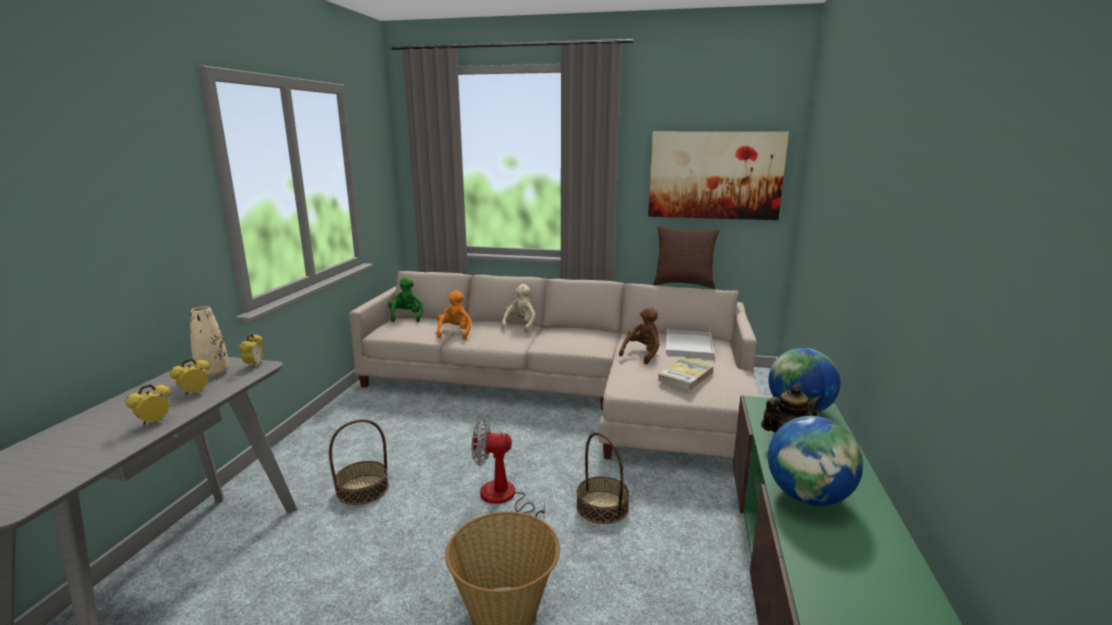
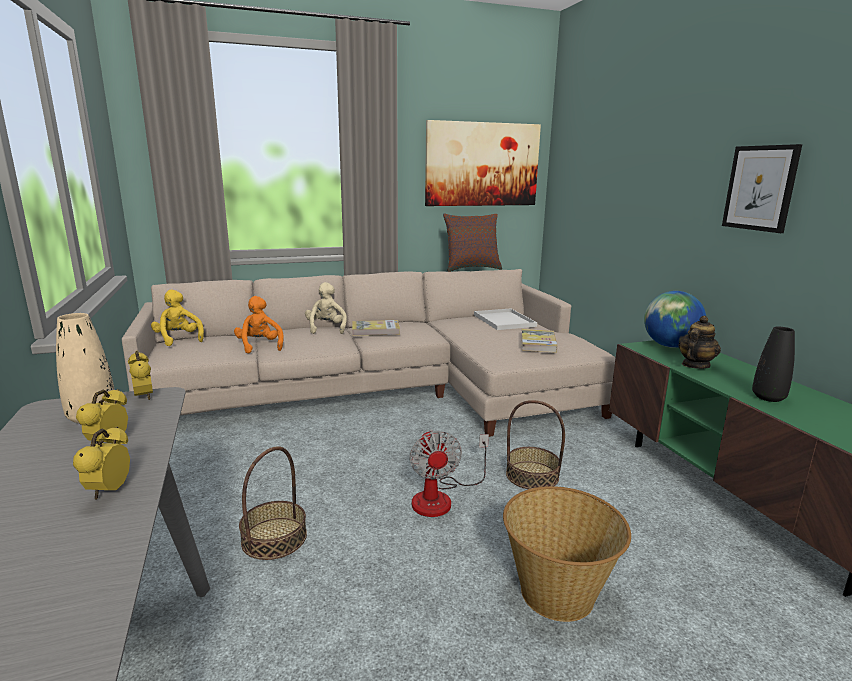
camera: 30 degrees left, 0 degrees up
(406, 317) = (178, 339): green plush toy -> yellow plush toy
(504, 500) = (441, 497): fan -> fan turned 75 degrees counterclockwise
(556, 334) = (375, 330): none -> book
(642, 354) = (476, 334): brown plush toy -> none
(808, 497) = (768, 397): globe -> black vase
(898, 243) = (760, 188): none -> picture

